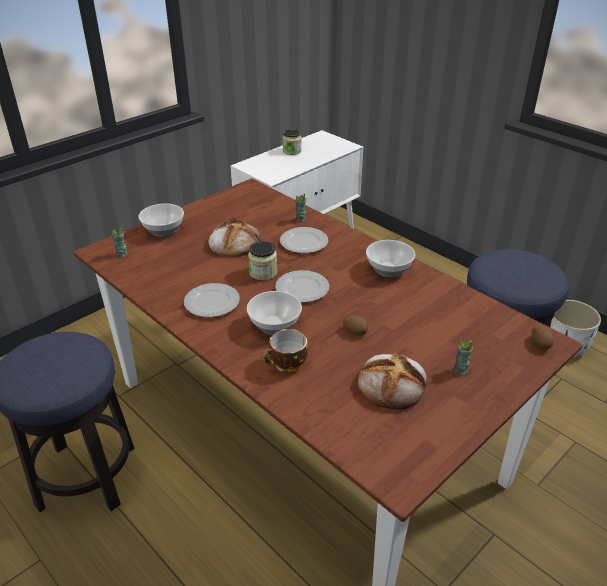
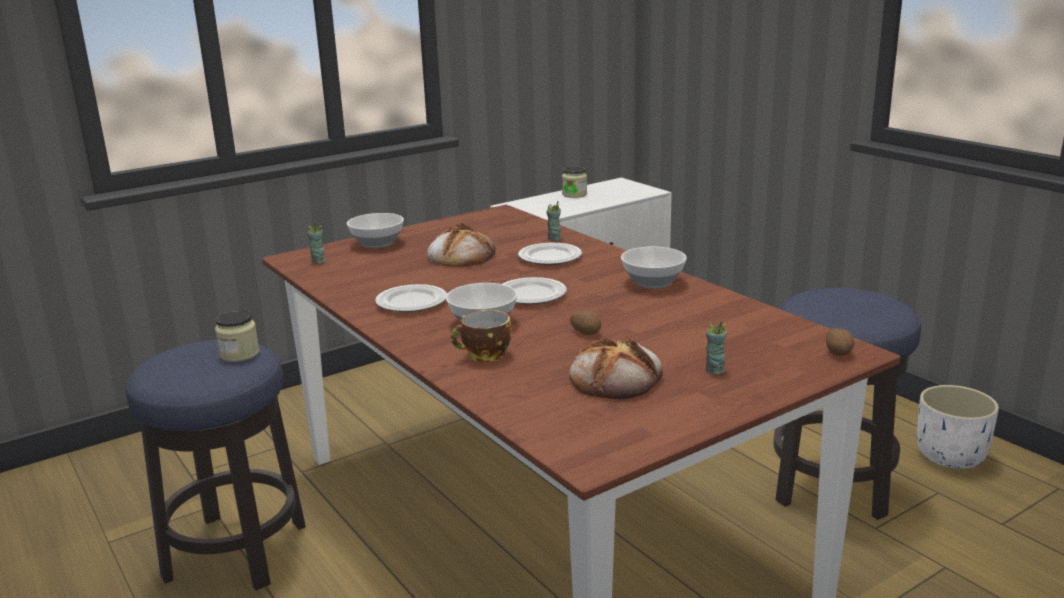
camera: 10 degrees right, 15 degrees down
(263, 272) = (487, 280): jar -> jar (239, 354)

